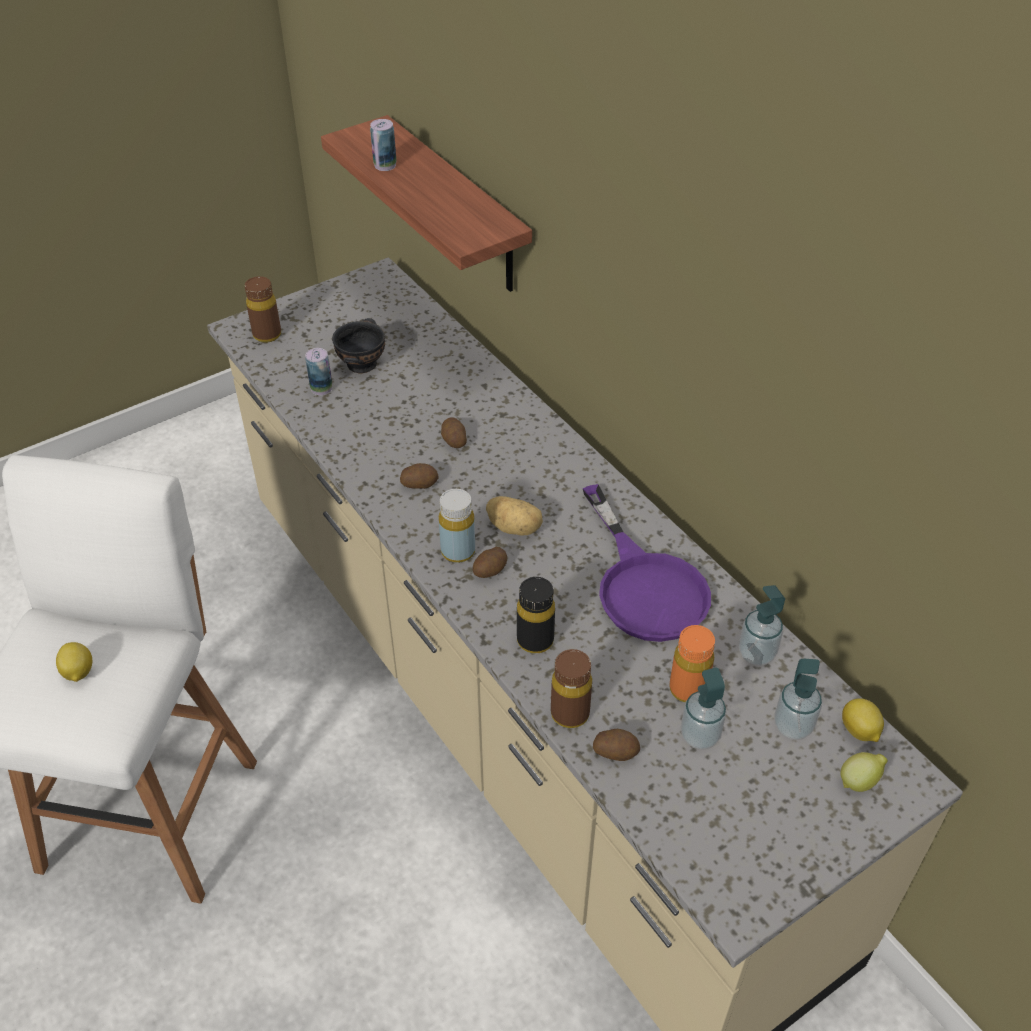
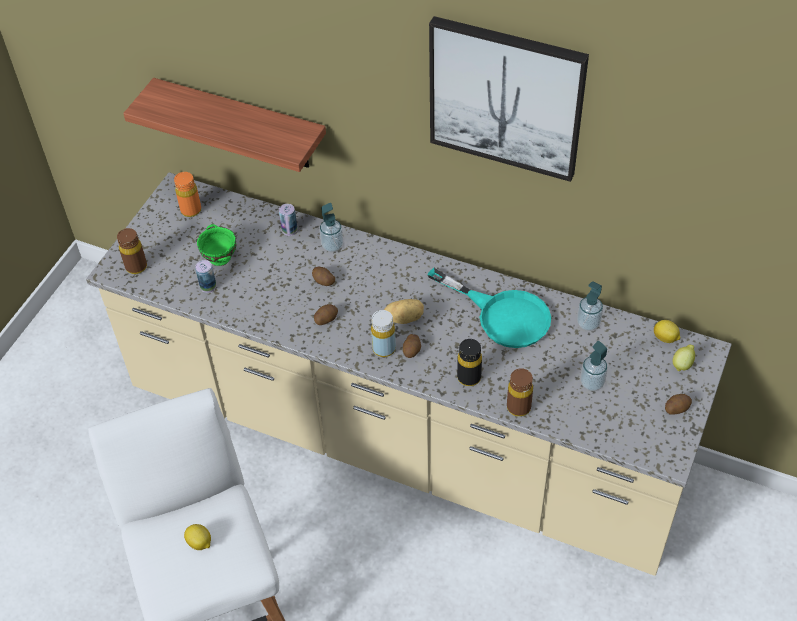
camera: 30 degrees left, 5 degrees up
(363, 363) = (220, 257): black bowl -> green bowl
(385, 165) = (190, 118): can -> can (289, 230)
(615, 751) = (557, 414): potato -> potato (676, 408)
(644, 585) = (502, 315): purple frying pan -> turquoise frying pan
(688, 689) = (568, 361): orange bottle -> orange bottle (191, 210)
(732, 233) = (506, 97): none -> picture
(792, 726) = (632, 353): soap dispenser -> soap dispenser (332, 245)

